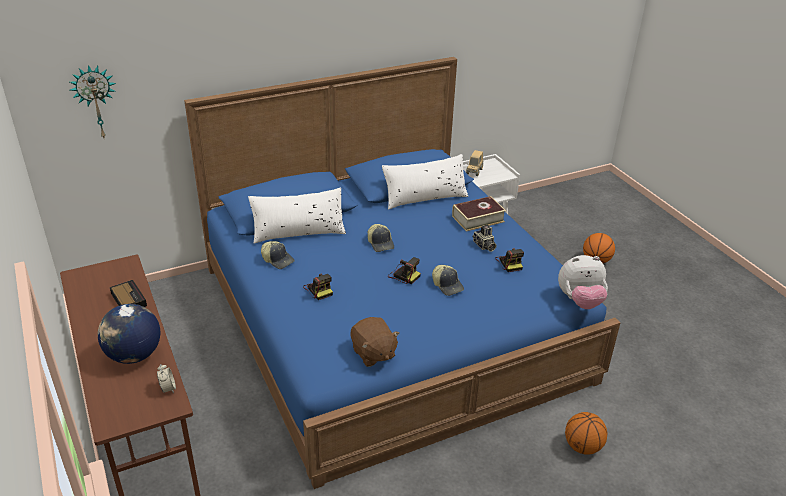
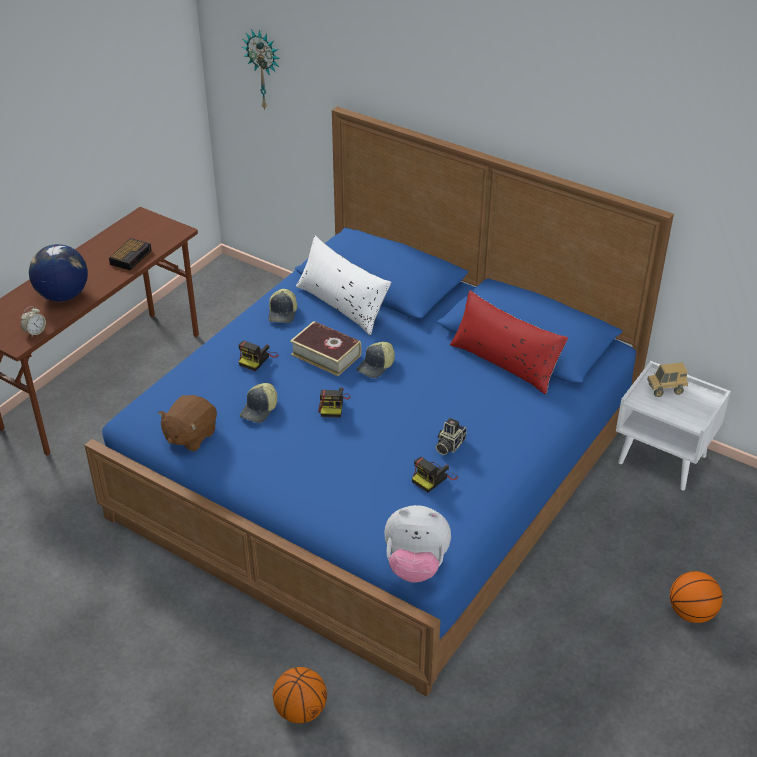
camera: 60 degrees right, 5 degrees up
(424, 197) = (505, 362): white pillow -> red pillow
(447, 285) = (344, 444): cap -> cap (260, 409)
(478, 219) = (503, 420): book -> book (326, 355)
(579, 301) = (415, 566): plush toy -> plush toy turned 45 degrees counterclockwise

